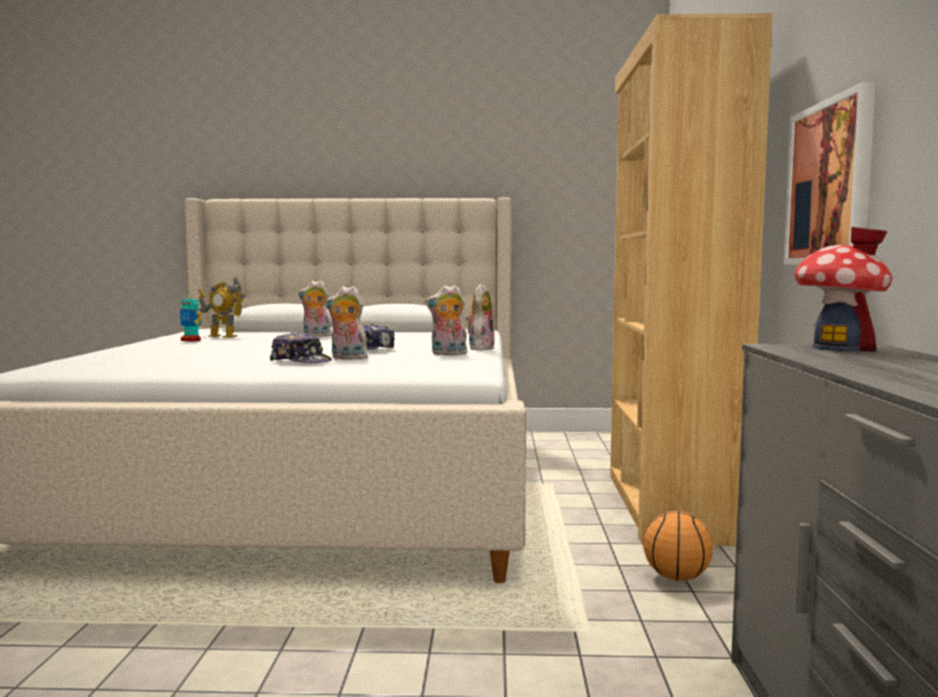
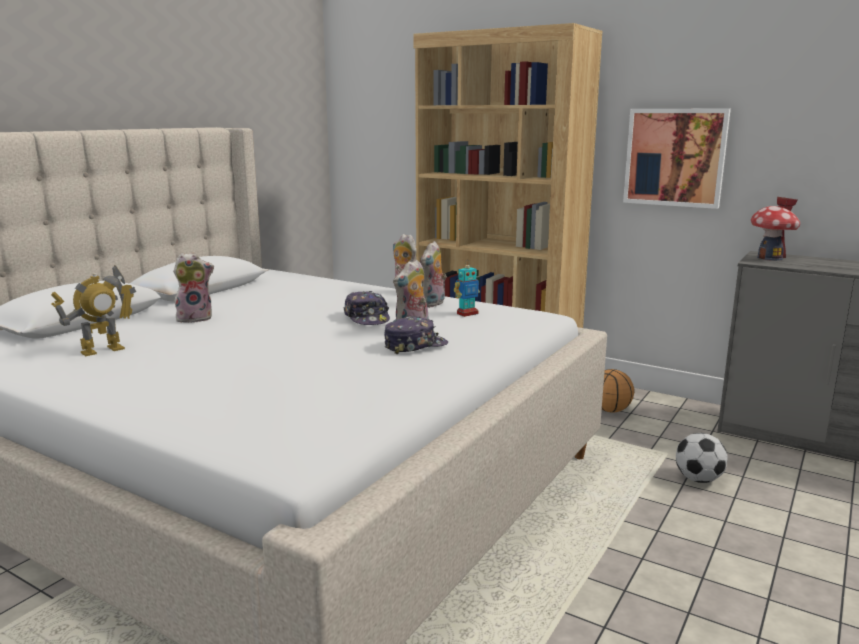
camera: 60 degrees left, 10 degrees up
(191, 340) = (121, 367): toy robot -> toy robot (467, 313)
(316, 336) = (195, 318): plush toy -> plush toy turned 150 degrees counterclockwise
(532, 663) = (698, 479): none -> football

